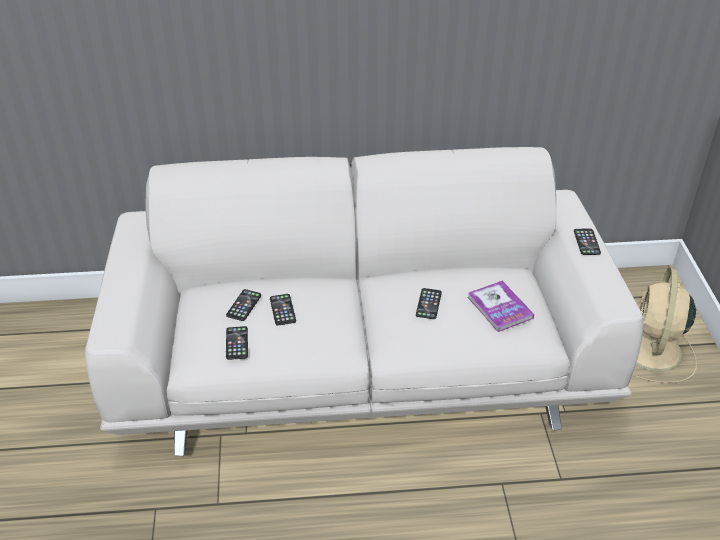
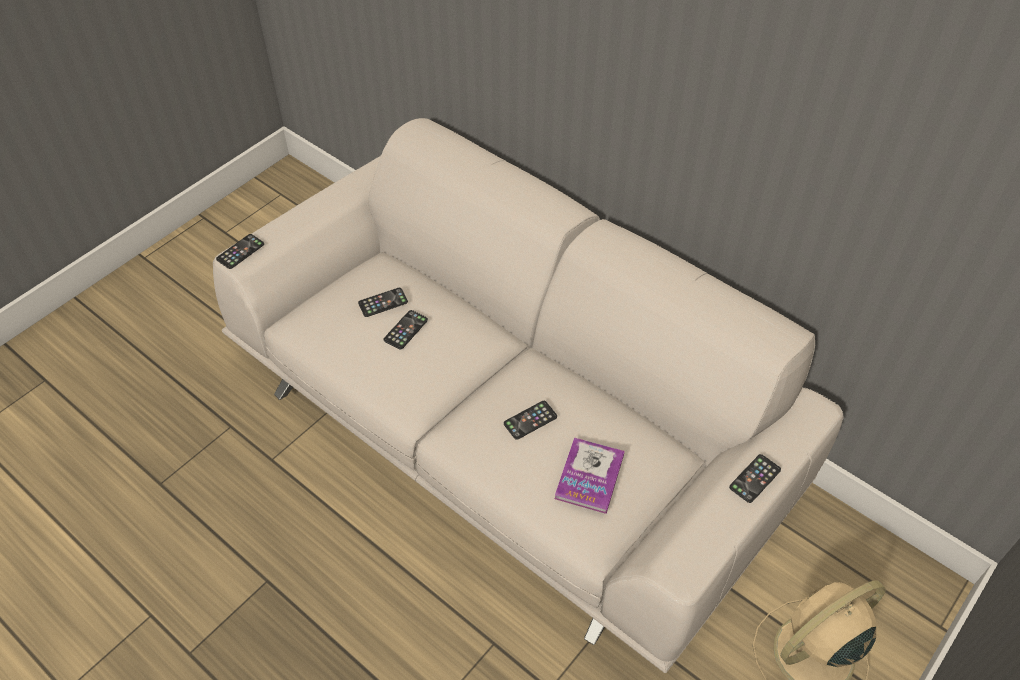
camera: 45 degrees right, 10 degrees up
(237, 343) = (336, 333): phone -> phone (240, 252)

